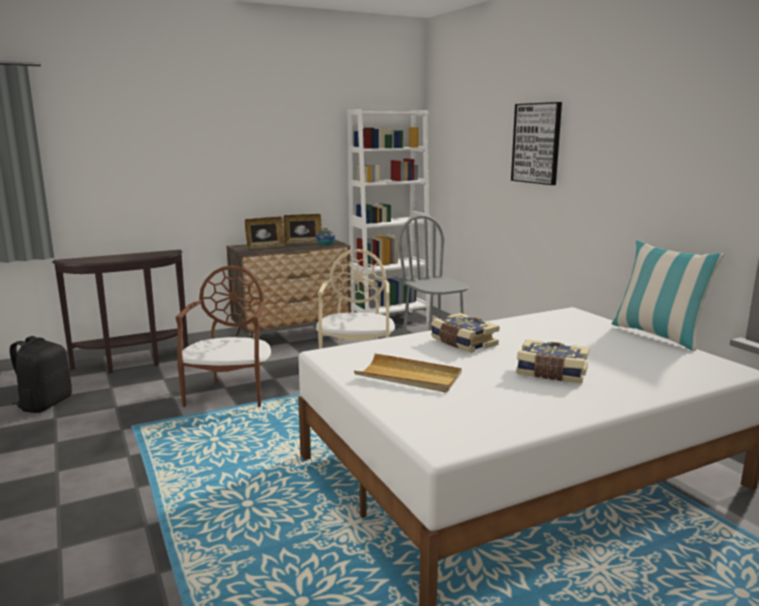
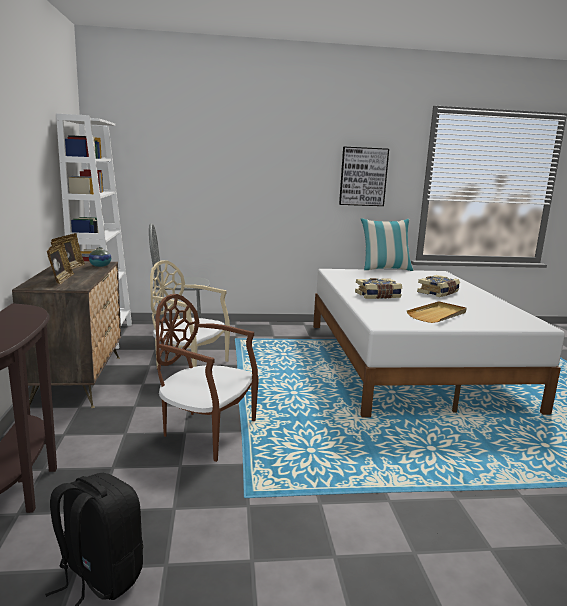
camera: 70 degrees left, 0 degrees up
(537, 143) = (253, 158): picture -> picture (363, 176)

